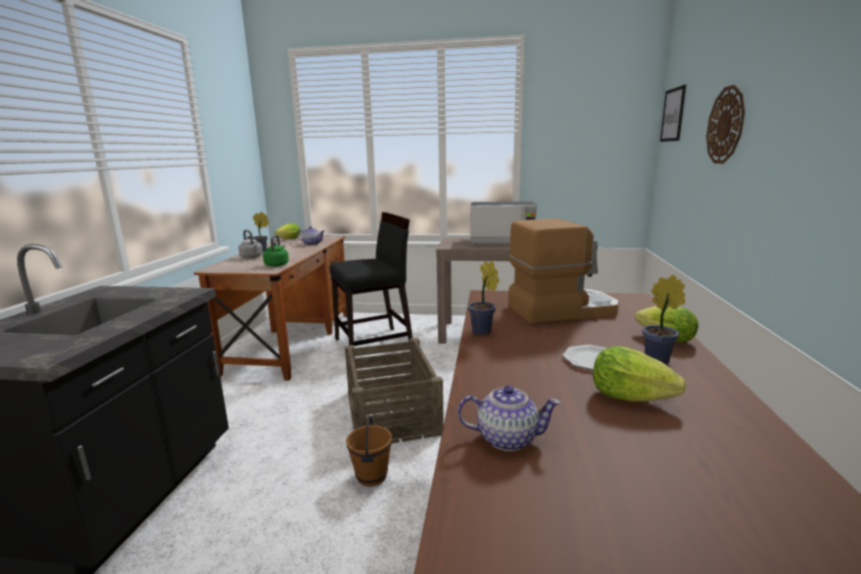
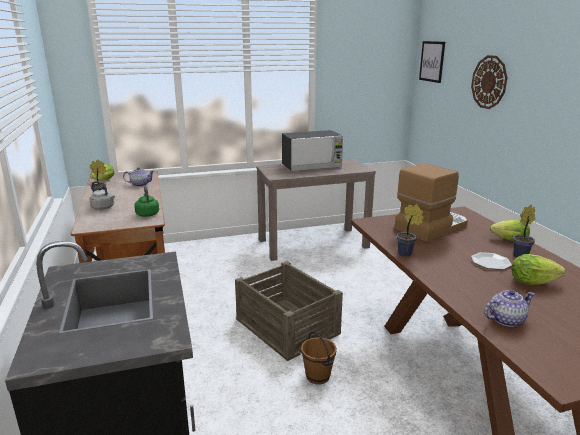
camera: 25 degrees left, 5 degrees up
(375, 344) = (216, 271): black chair -> none

